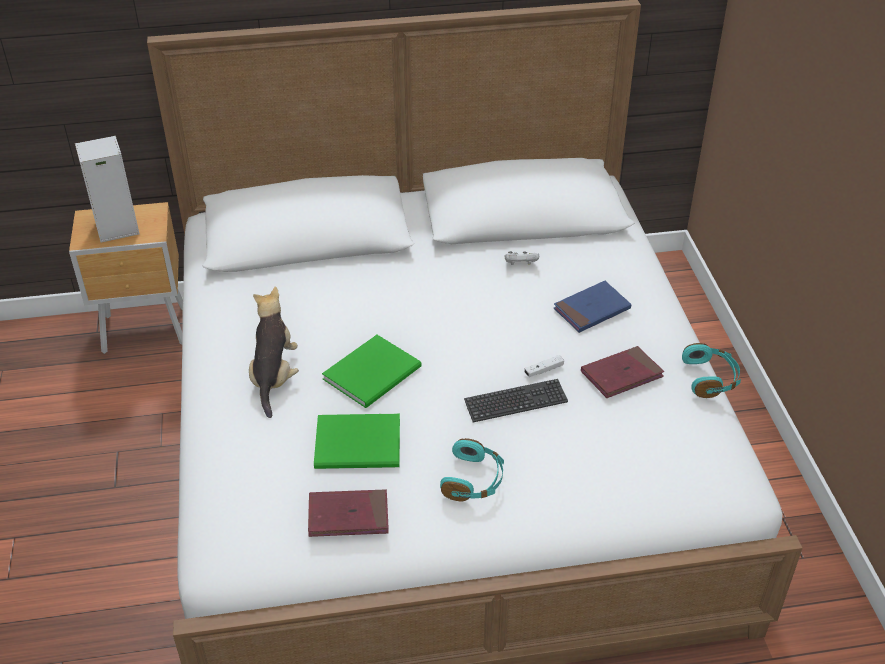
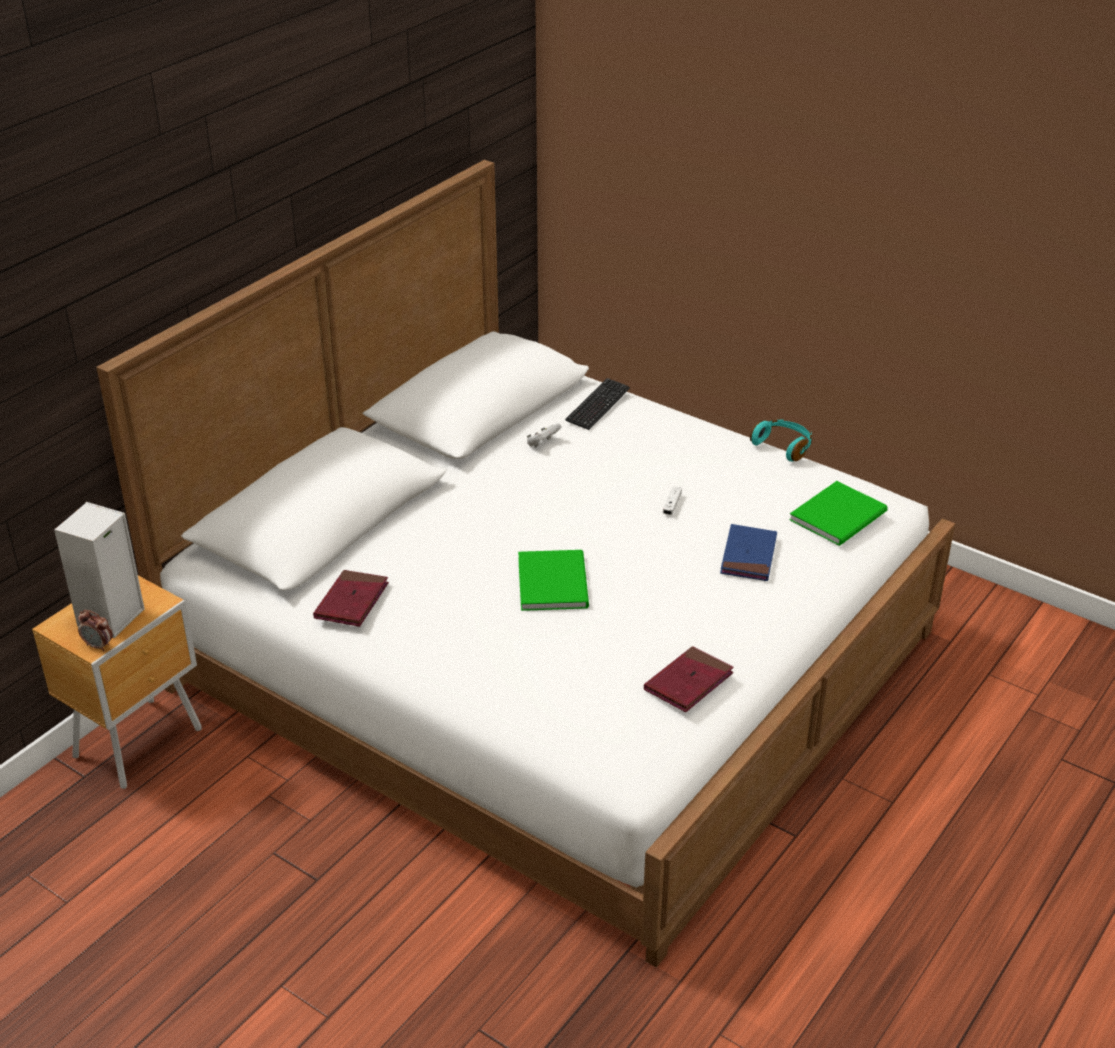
camera: 45 degrees left, 5 degrees down
(87, 242) = (98, 646): none -> alarm clock
(274, 376) = (478, 633): plush toy -> none
(360, 445) = (624, 634): green book -> green book (841, 515)
(474, 480) = (735, 603): turquoise headphones -> none
(515, 402) = (686, 537): keyboard -> keyboard (598, 405)
(592, 309) = (642, 446): blue book -> blue book (748, 556)
(621, 375) = (727, 477): red book -> red book (351, 601)

